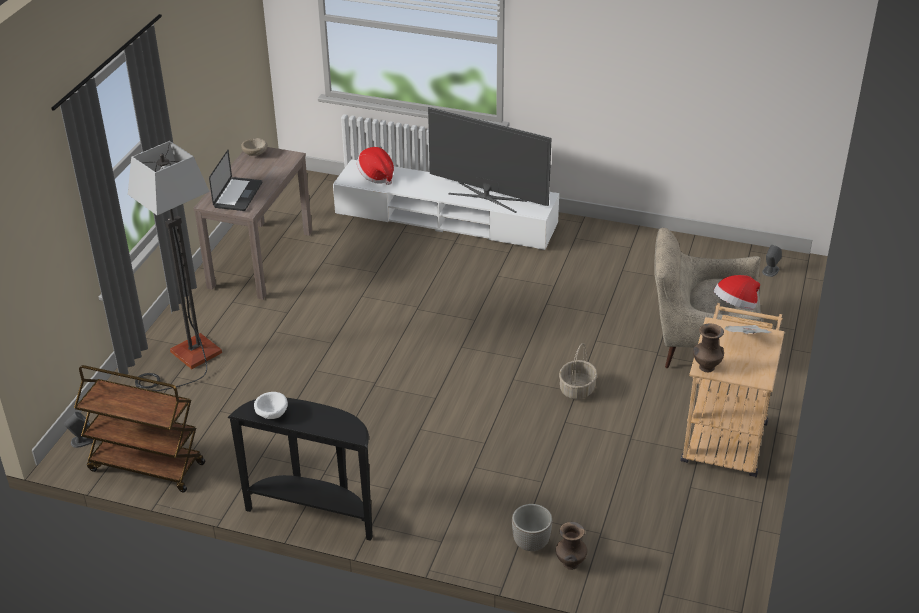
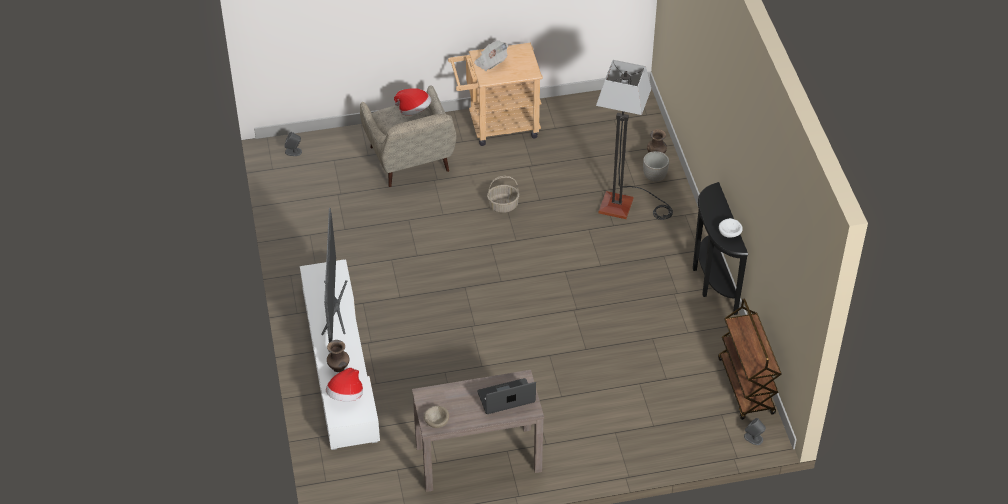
camera: 120 degrees left, 10 degrees up
(187, 360) = (632, 430): floor lamp -> floor lamp (627, 206)
(706, 367) = (531, 72): brown vase -> brown vase (339, 368)

